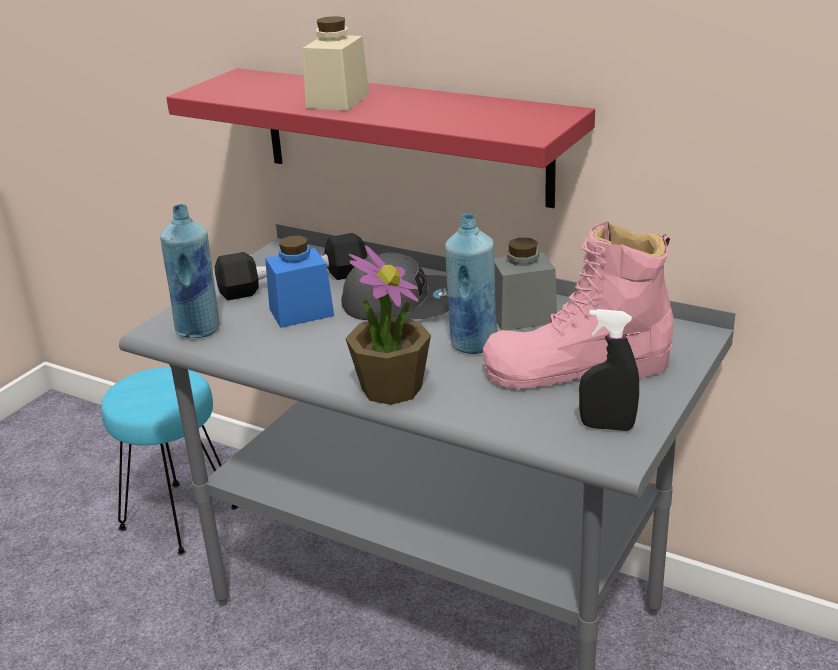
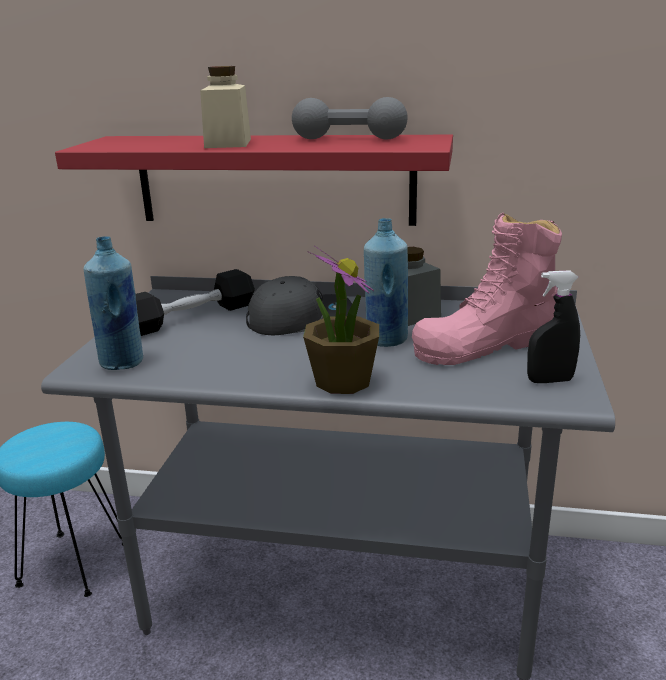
camera: 20 degrees left, 5 degrees down
(301, 312) = (214, 337): blue jar -> none
(468, 106) = (349, 139): none -> grey dumbbell

